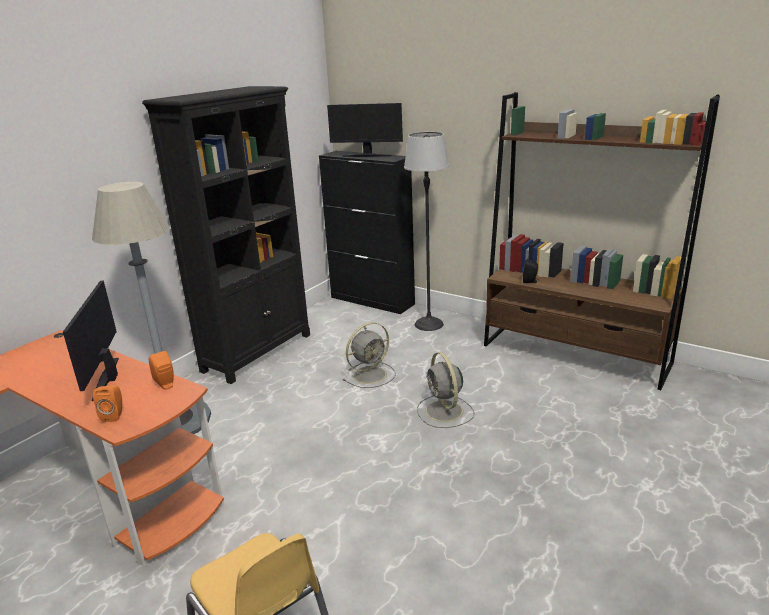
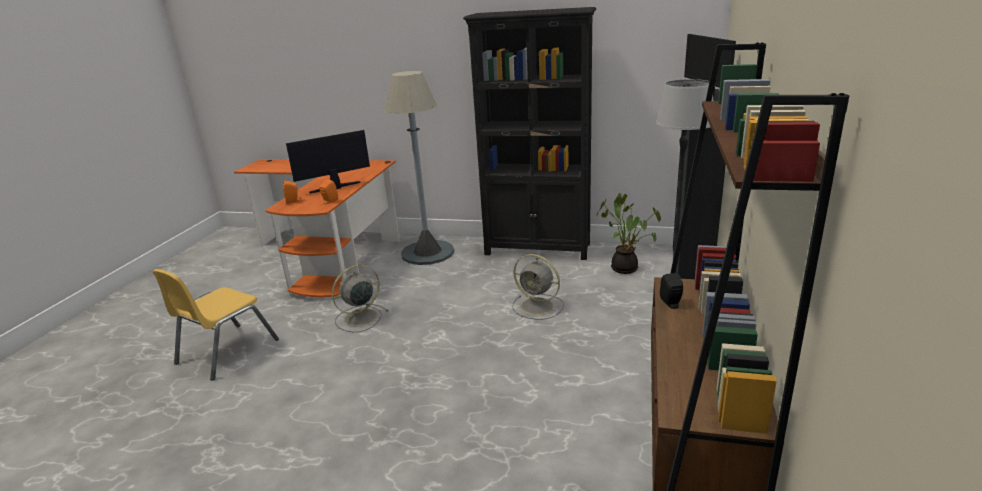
camera: 70 degrees right, 0 degrees up
(344, 322) = (626, 268): none -> potted plant
(445, 412) = (497, 361): grey fan -> grey fan (359, 318)

